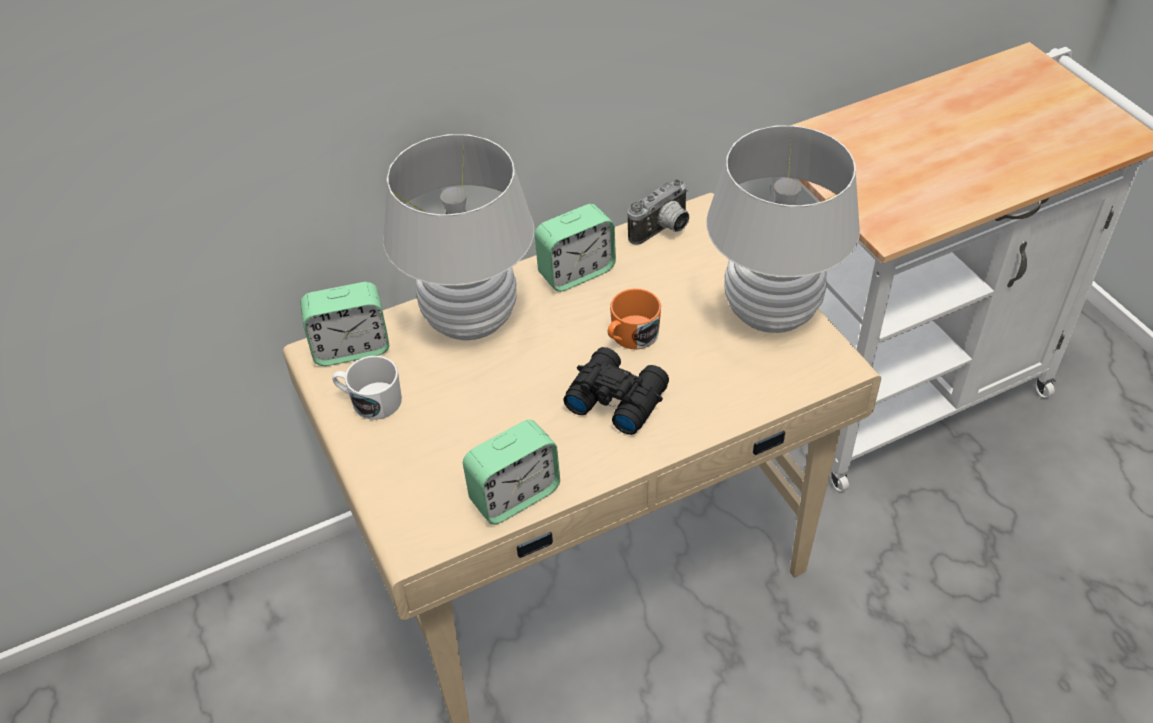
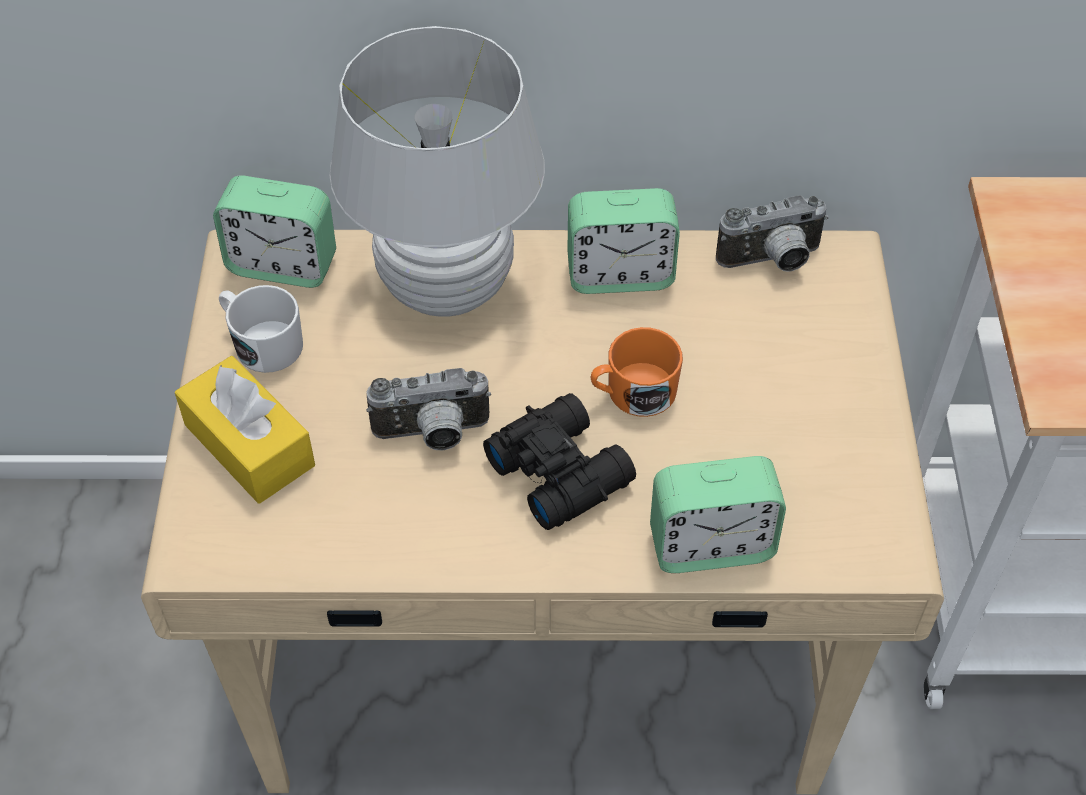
camera: 25 degrees right, 5 degrees up
(405, 465) = (249, 445): none -> yellow tissue box
(514, 495) = (351, 544): alarm clock -> alarm clock (711, 545)
(522, 410) = (432, 435): none -> camera
(771, 313) = (843, 439): white table lamp -> none

